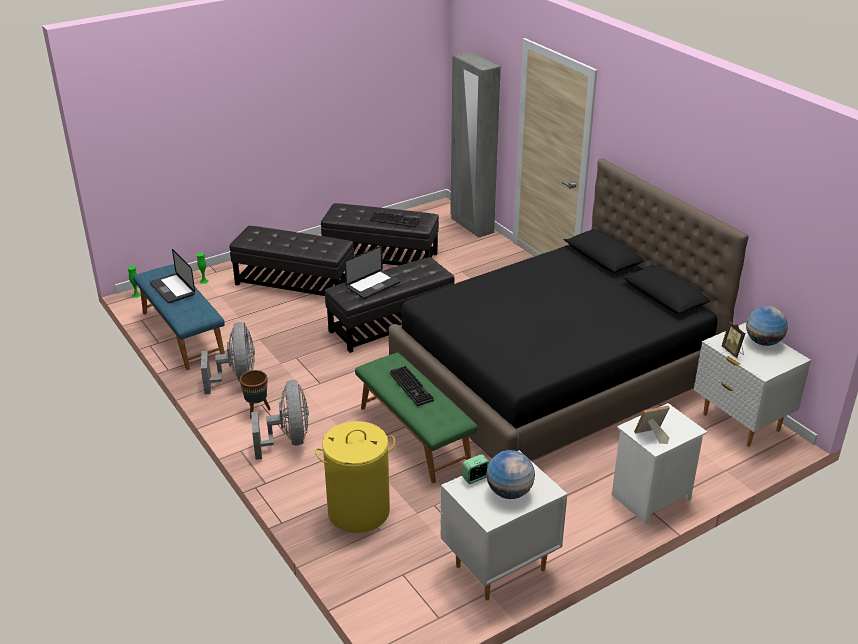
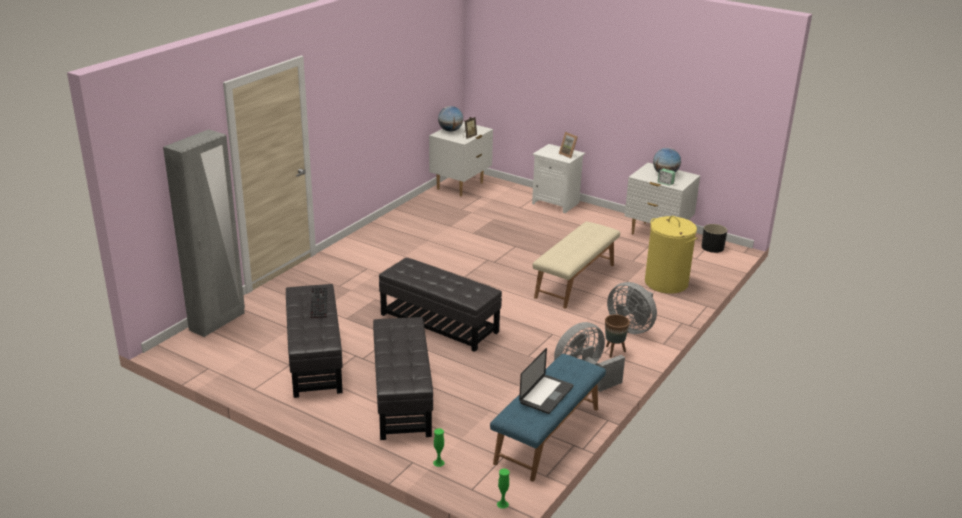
camera: 115 degrees left, 5 degrees down
(288, 440) = (631, 327): grey fan -> grey fan turned 105 degrees counterclockwise
(373, 285) = (454, 286): laptop -> none
(413, 387) = (574, 244): keyboard -> none
(415, 435) = (574, 280): green bench -> beige bench
(424, 612) = (712, 247): none -> black planter
(554, 378) = (461, 244): black bed -> none

